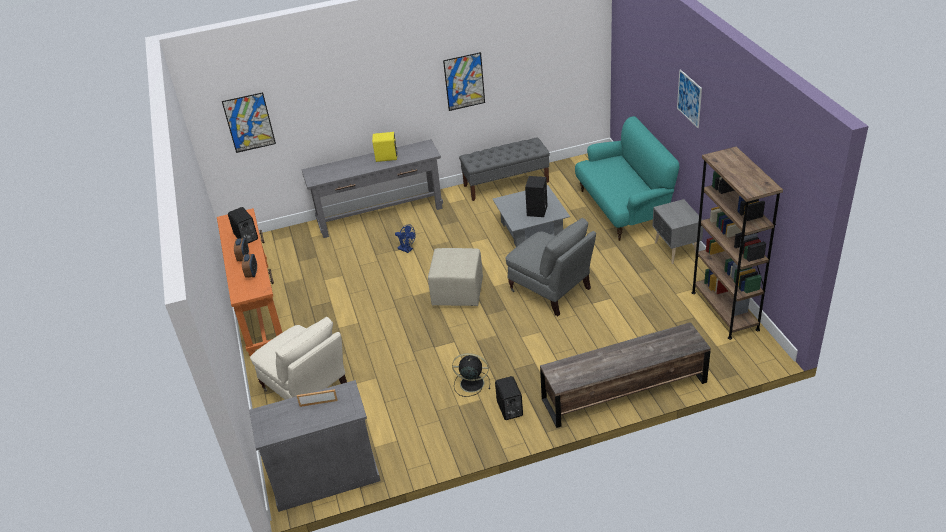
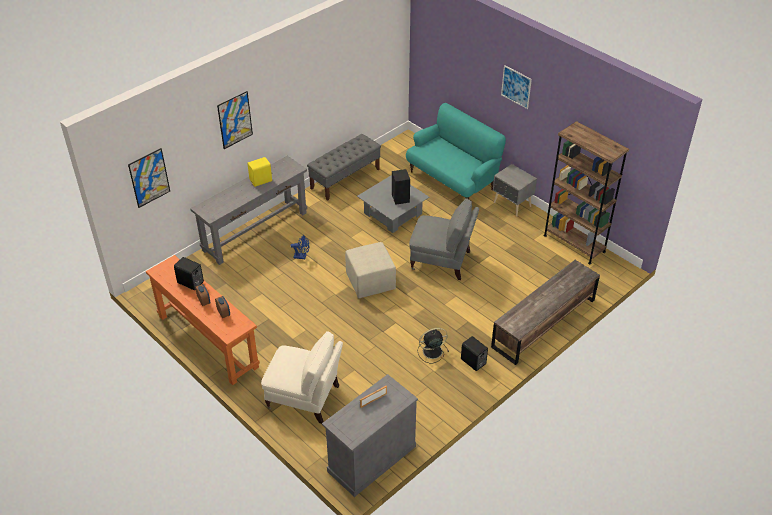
camera: 30 degrees left, 5 degrees up
(464, 81) = (310, 100): picture -> picture (235, 120)

